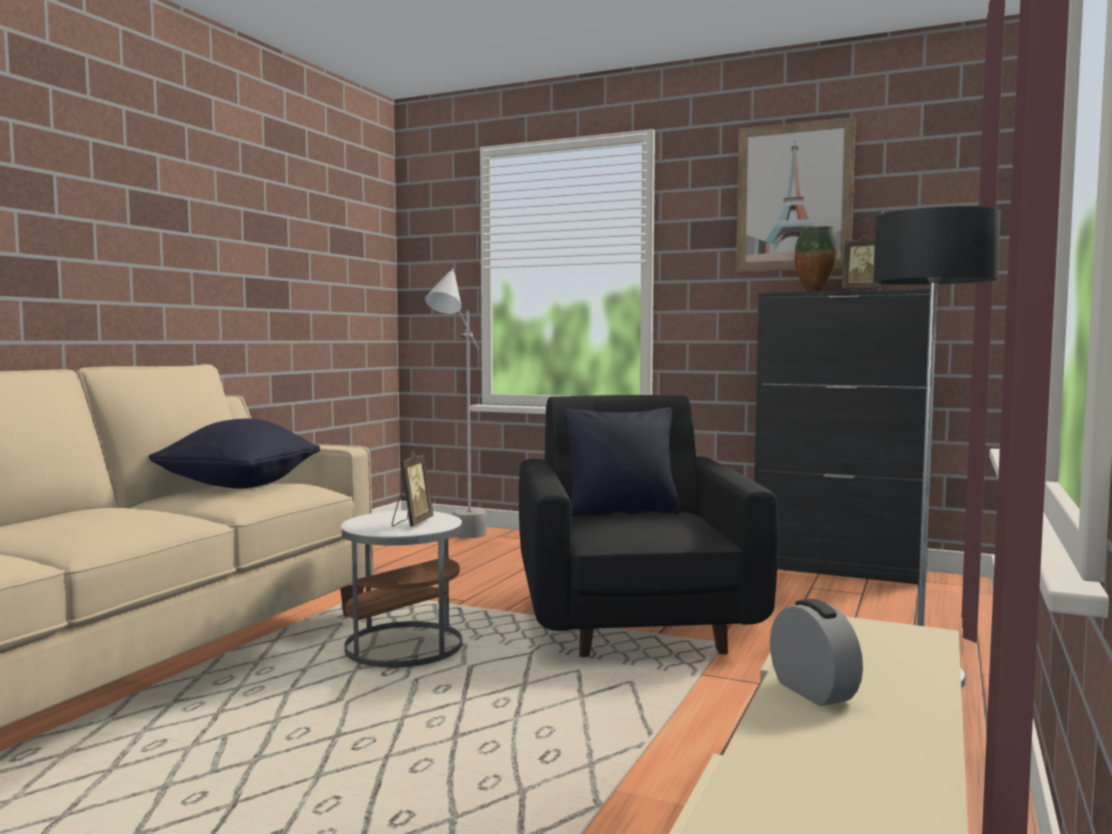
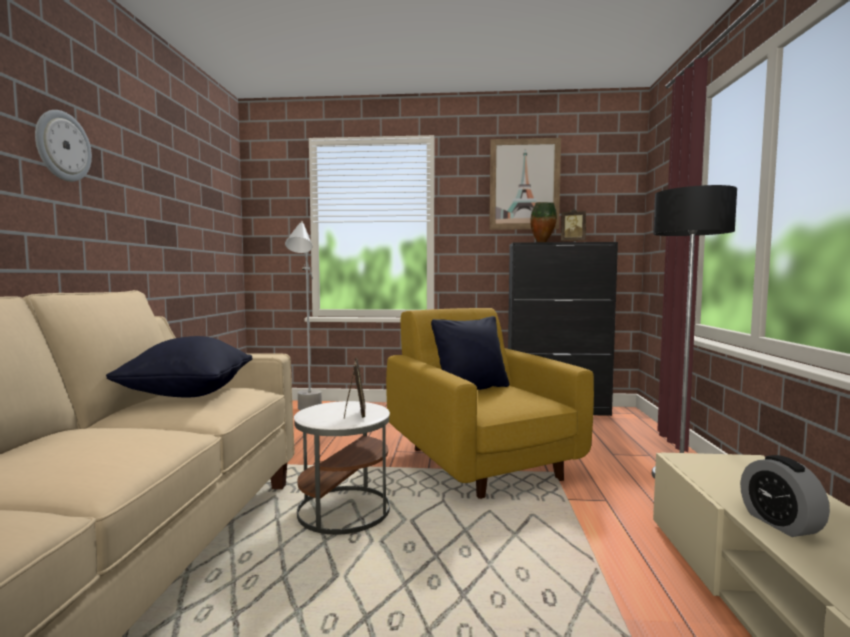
camera: 20 degrees left, 0 degrees up
(140, 202) = (62, 146): none -> wall clock
(633, 618) = (480, 461): black armchair -> yellow armchair
(813, 691) = (780, 523): alarm clock -> alarm clock turned 150 degrees counterclockwise

